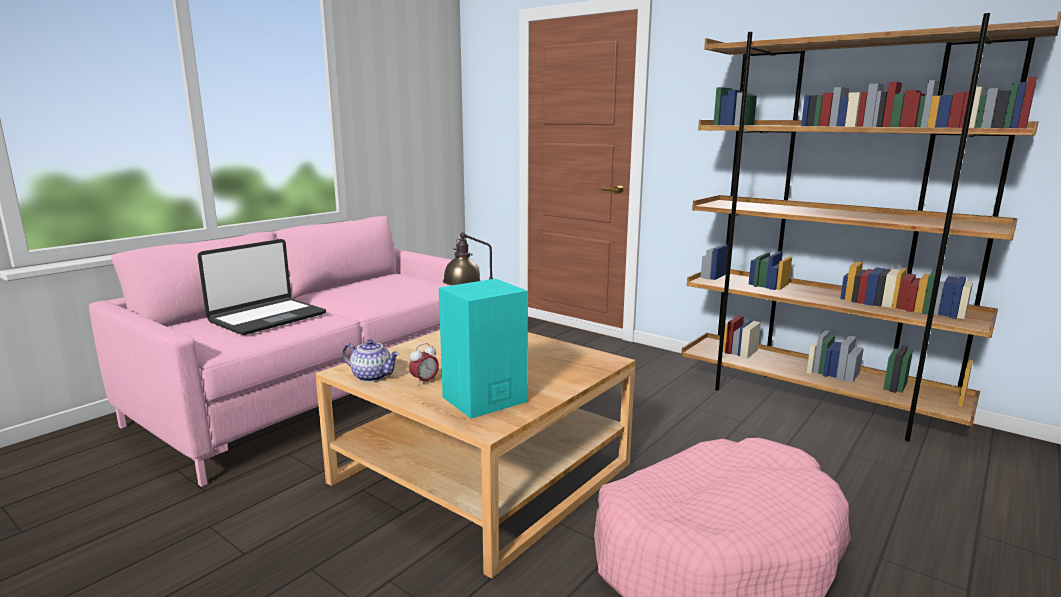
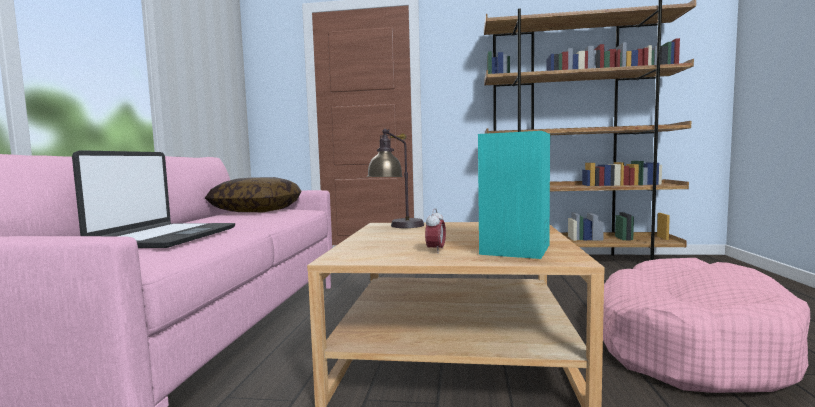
camera: 30 degrees left, 10 degrees down
(373, 376) = (377, 256): teapot -> none
(398, 281) = (257, 210): none -> pillow

